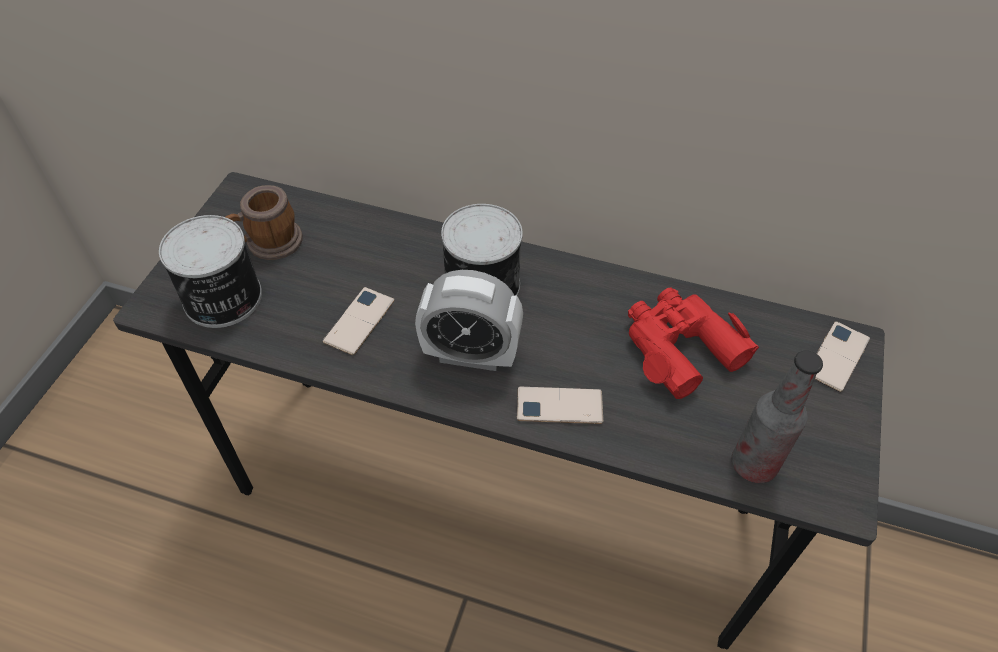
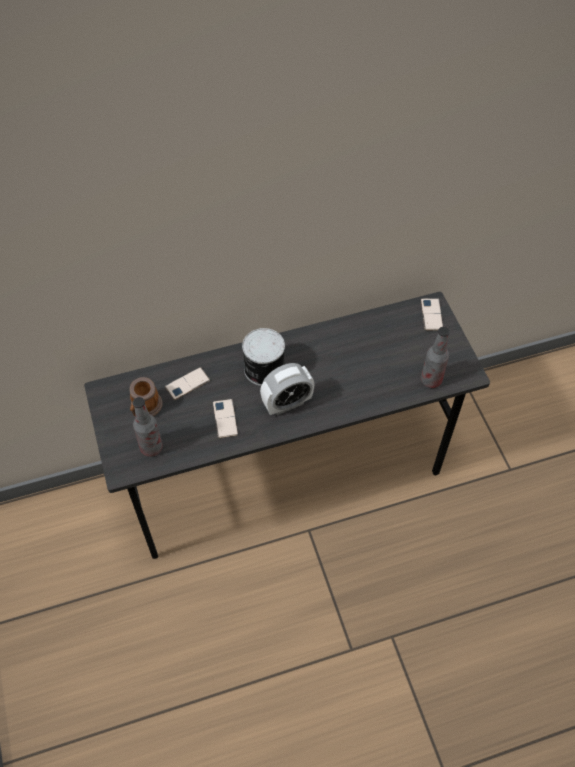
camera: 35 degrees left, 5 degrees up
(222, 299) = (151, 447): can -> bottle
(559, 406) = (341, 402): phone -> phone (187, 383)
(679, 347) = (369, 347): red binoculars -> none

